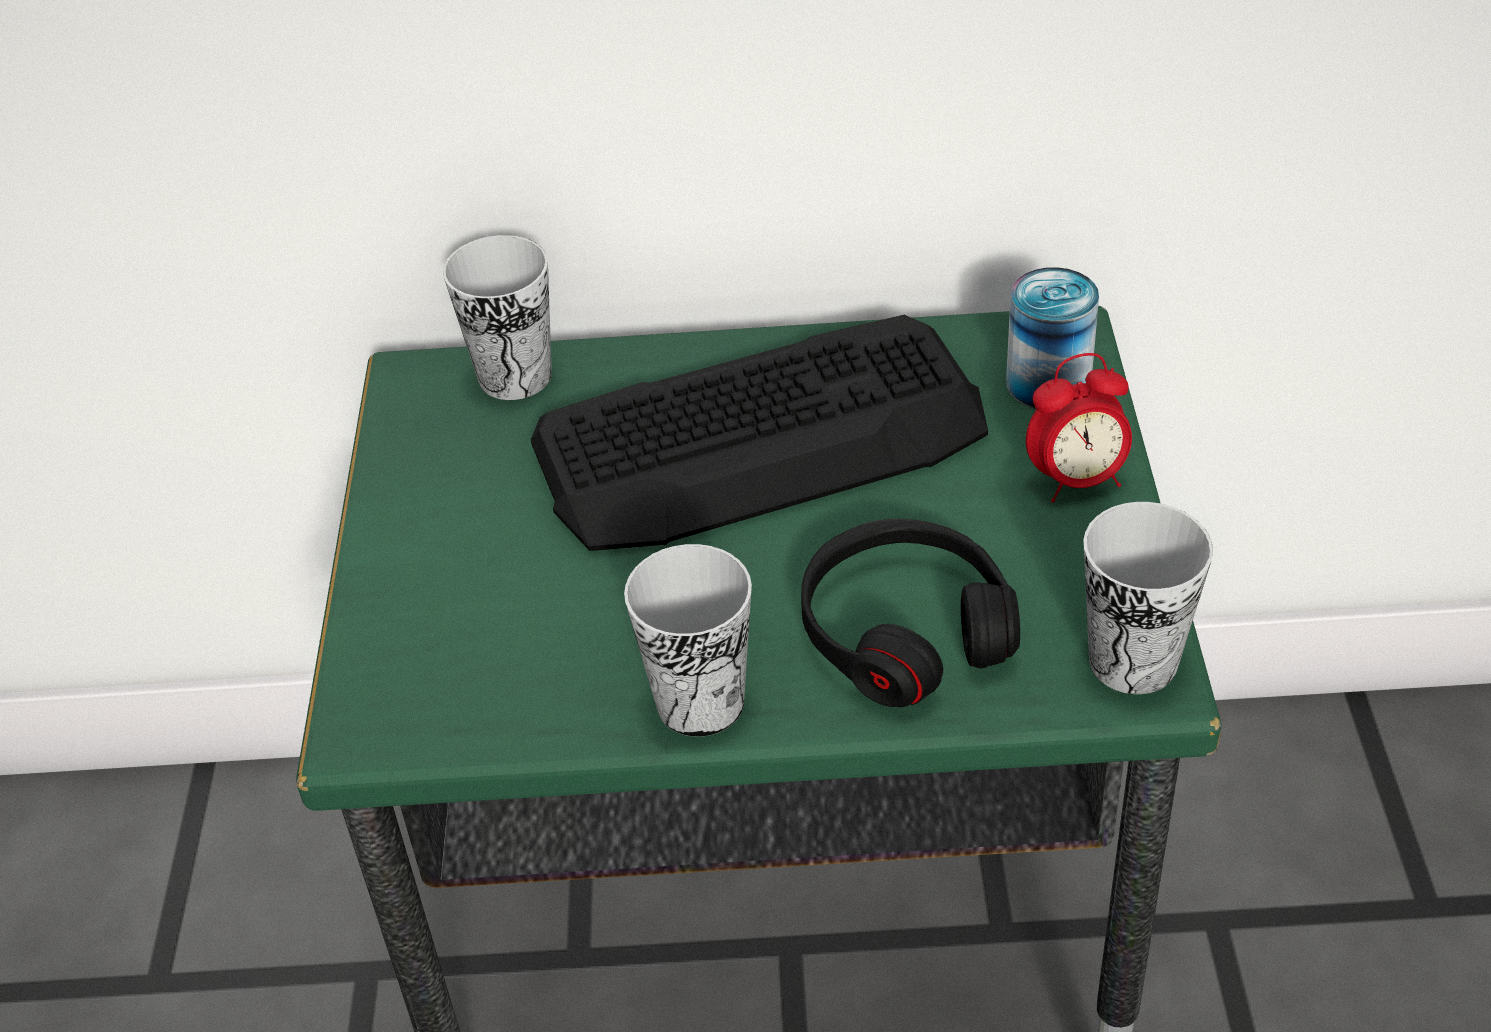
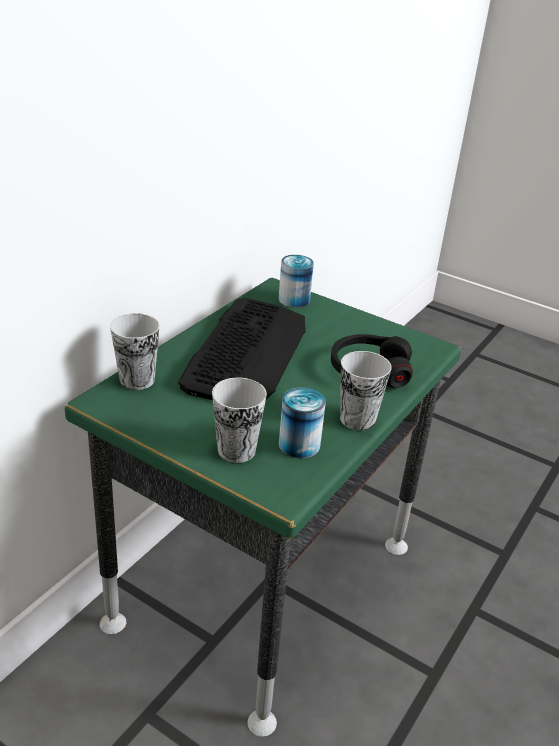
camera: 60 degrees left, 10 degrees down
(529, 667) = (299, 444): none -> can
(1077, 480) = (342, 316): alarm clock -> none
(1133, 661) = (424, 345): cup -> cup (236, 450)

